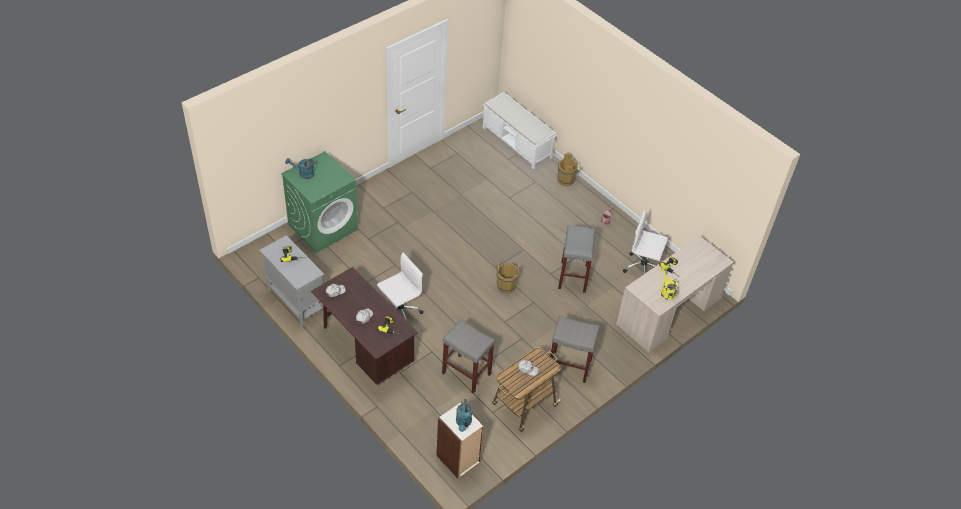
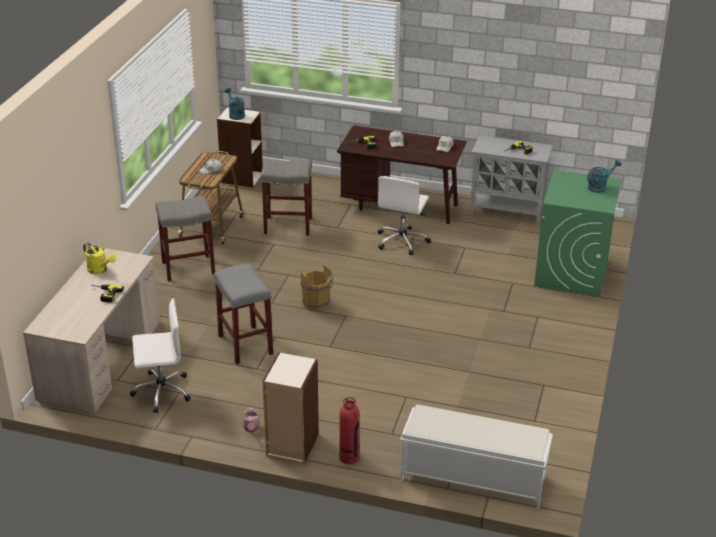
camera: 150 degrees right, 15 degrees down
(567, 180) = (349, 457): brown bucket -> fire extinguisher
(591, 200) = (292, 445): none -> bookcase

